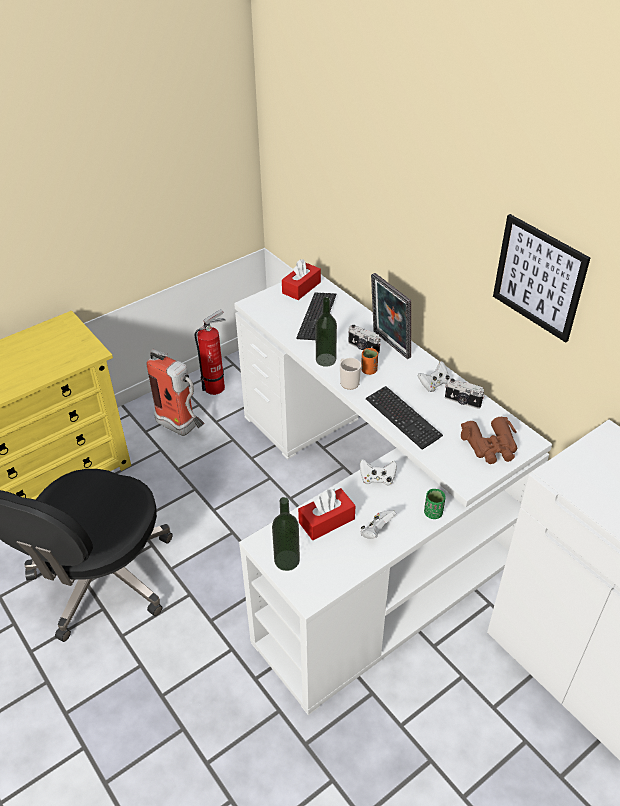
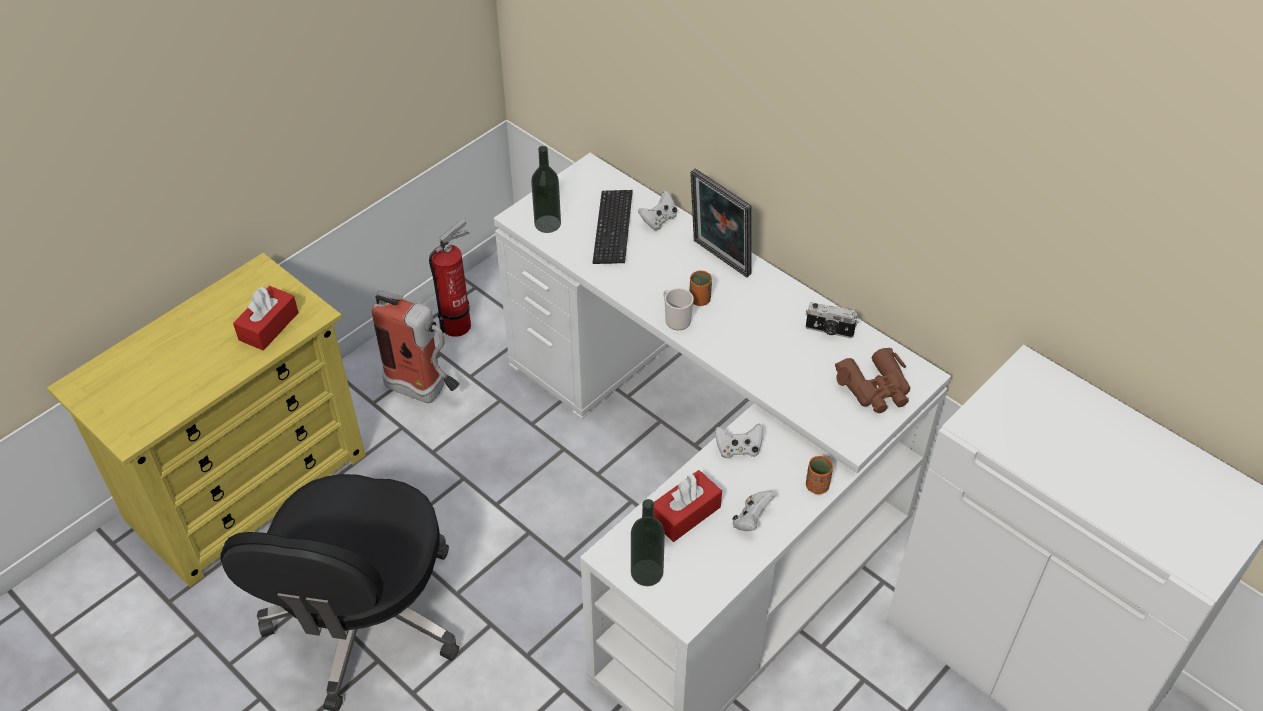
camera: 10 degrees left, 5 degrees up
(301, 287) = (581, 185): red tissue box -> red tissue box (268, 326)
(326, 360) = (639, 290): bottle -> bottle (547, 224)
(363, 348) = (685, 267): camera -> none
(403, 418) = (757, 363): keyboard -> none
(433, 384) = (788, 310): white game controller -> white game controller (659, 220)
(433, 513) = (817, 486): green cup -> orange cup
(539, 277) = (924, 175): picture -> none

